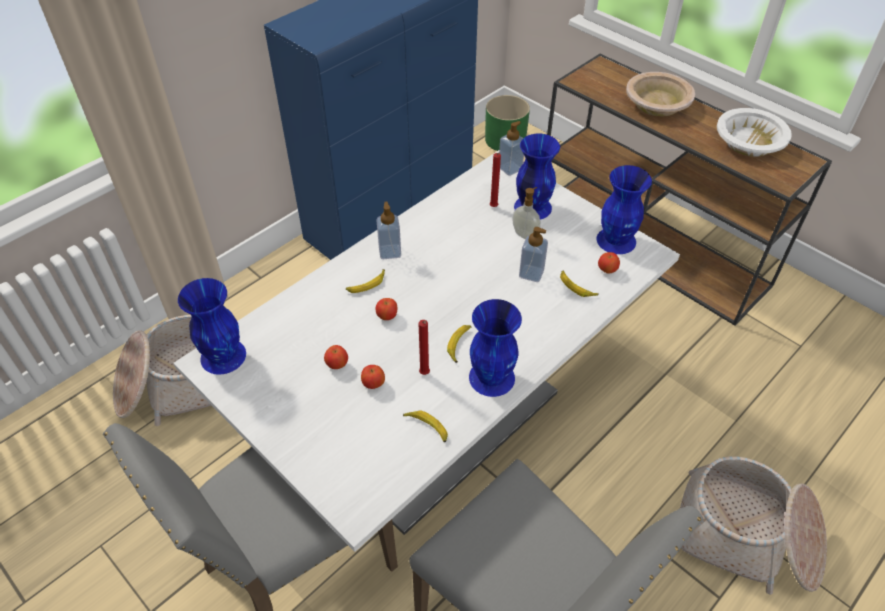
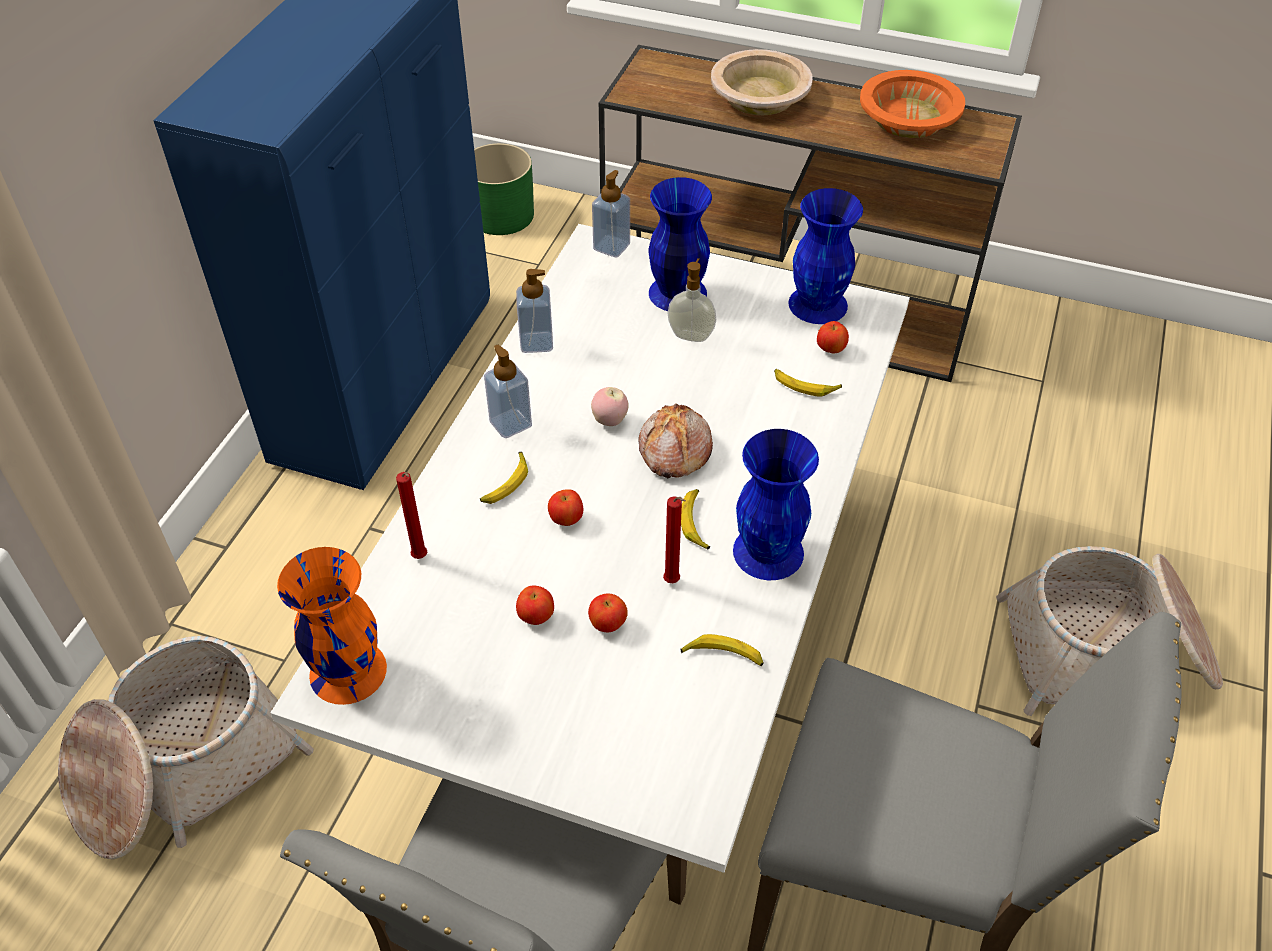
camera: 25 degrees left, 0 degrees up
(223, 355) = (347, 670): blue vase -> orange vase
(446, 269) = (610, 420): none -> apple
(472, 298) = (673, 450): none -> bread
(494, 208) = (623, 310): red candle -> red candle (421, 558)
(531, 273) = (733, 388): soap dispenser -> soap dispenser (536, 342)
(749, 142) = (909, 118): white bowl -> orange bowl

